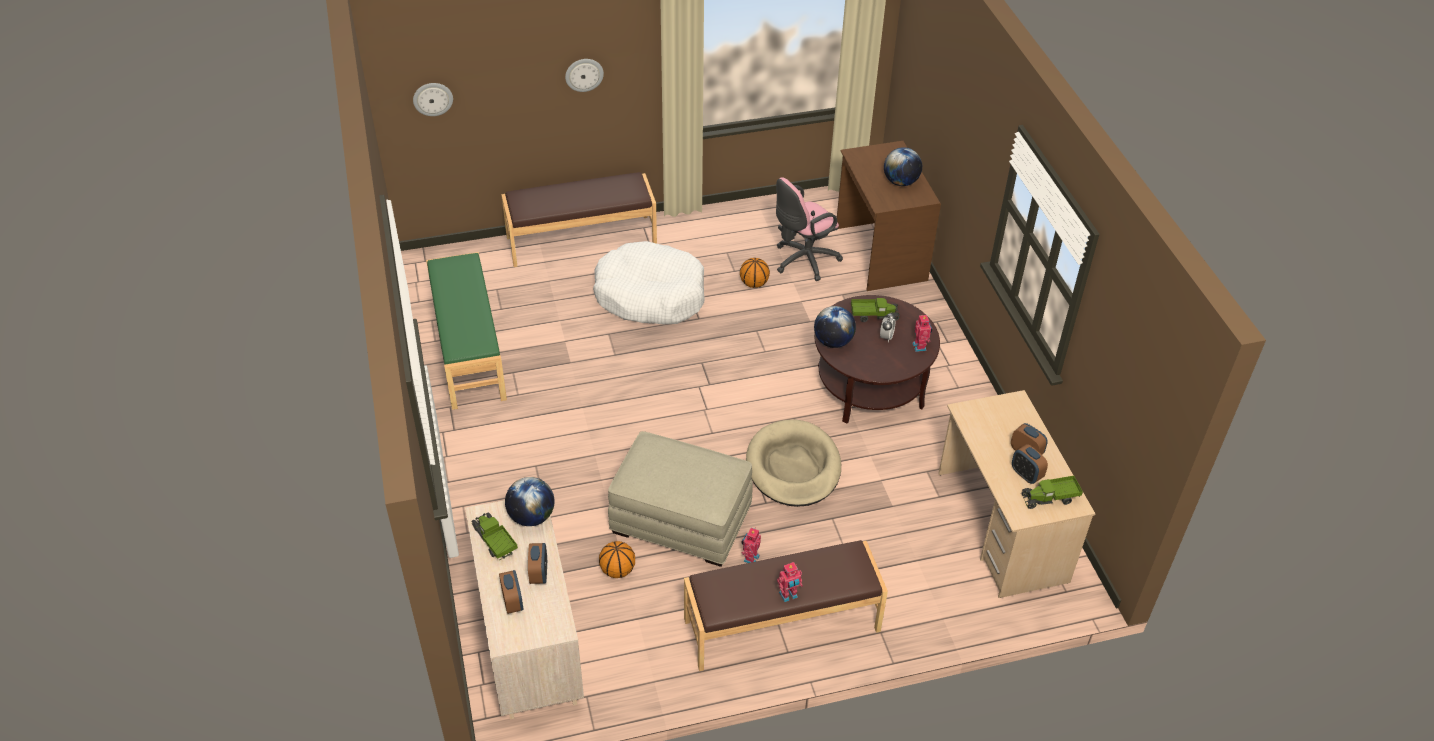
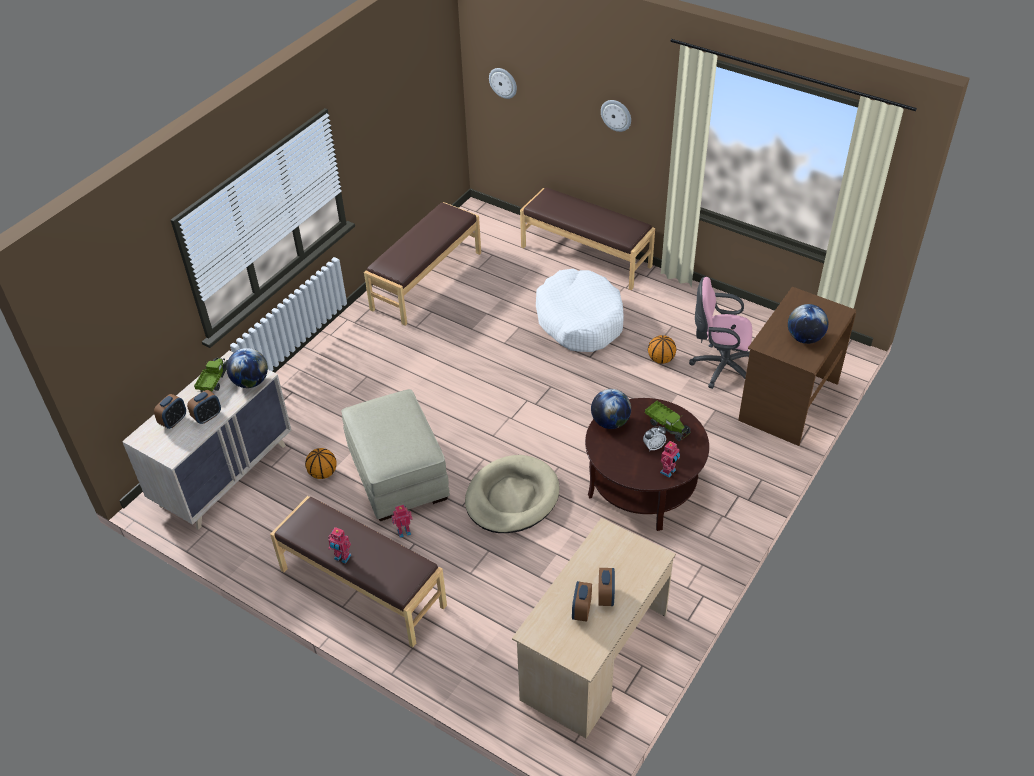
camera: 50 degrees right, 0 degrees up
(468, 349) = (426, 280): green bench -> brown bench
(1050, 498) = (573, 641): toy truck -> none

